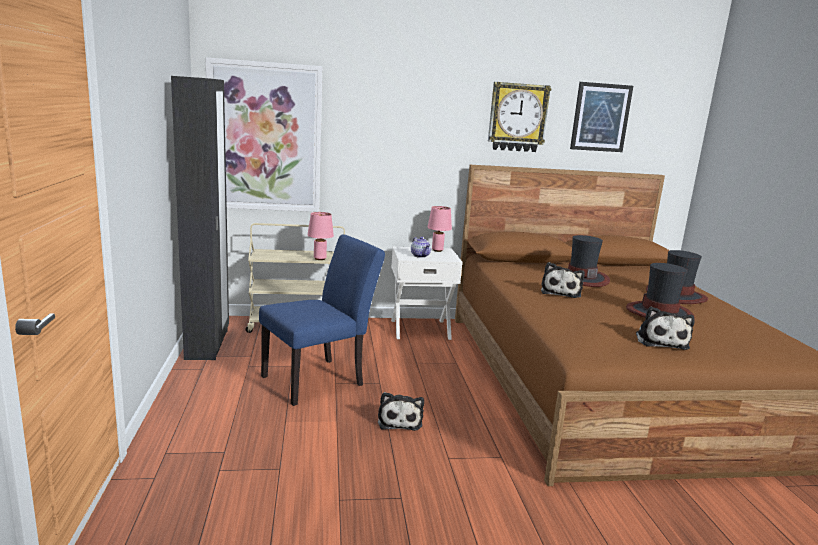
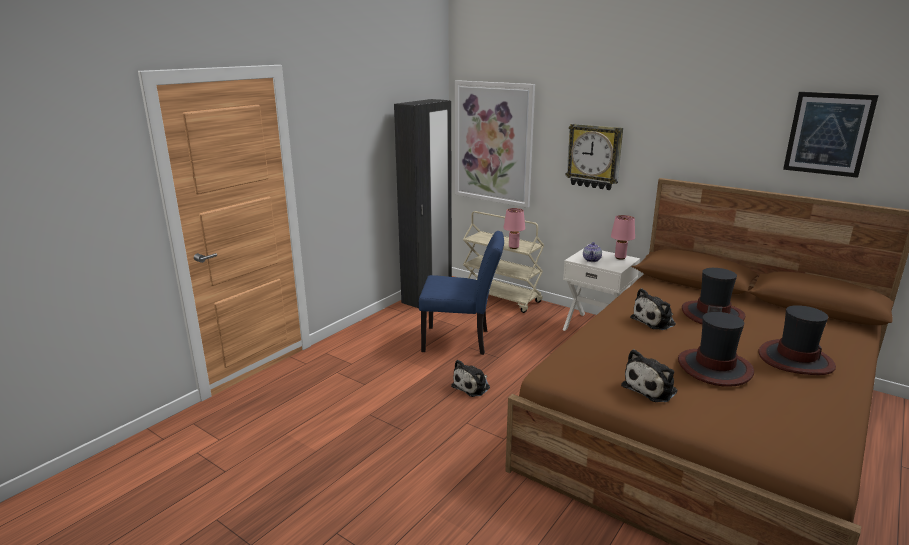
camera: 45 degrees right, 5 degrees up
(517, 117) = (718, 131): wall clock -> wall clock (594, 156)

